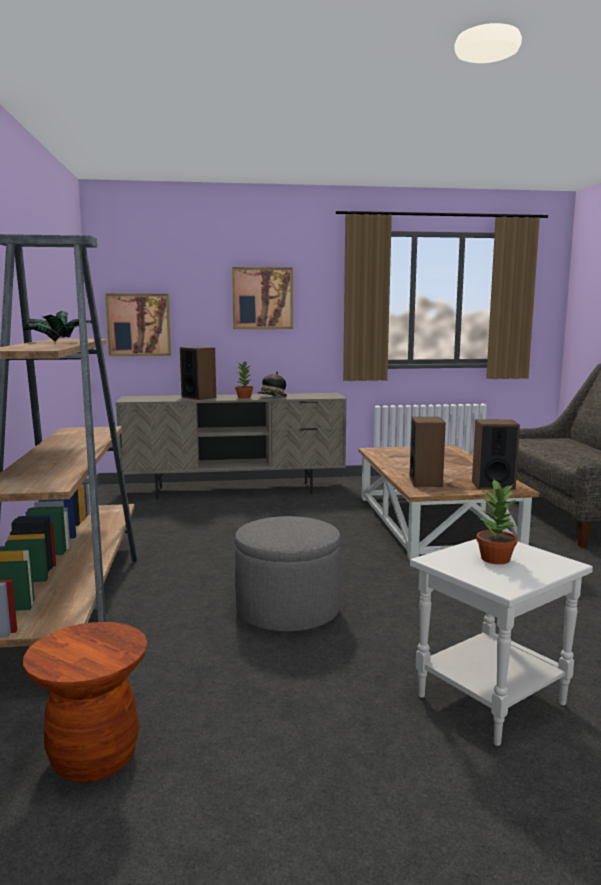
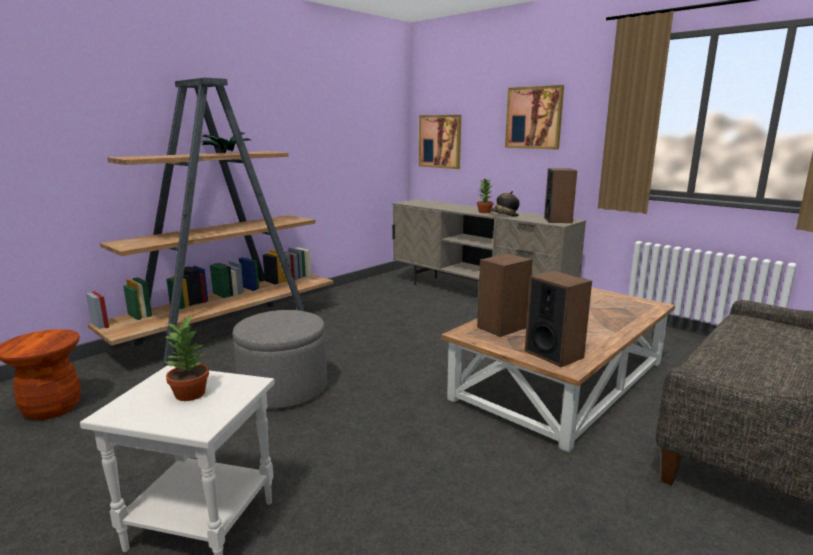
camera: 50 degrees right, 5 degrees up
(199, 397) = (455, 207): speaker -> speaker (558, 220)

